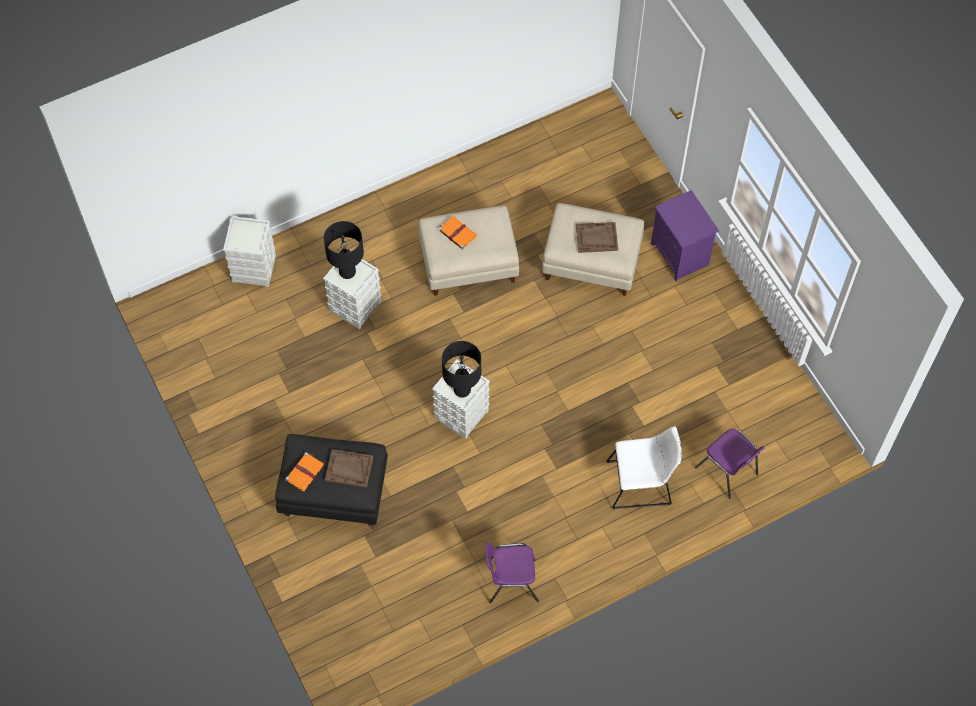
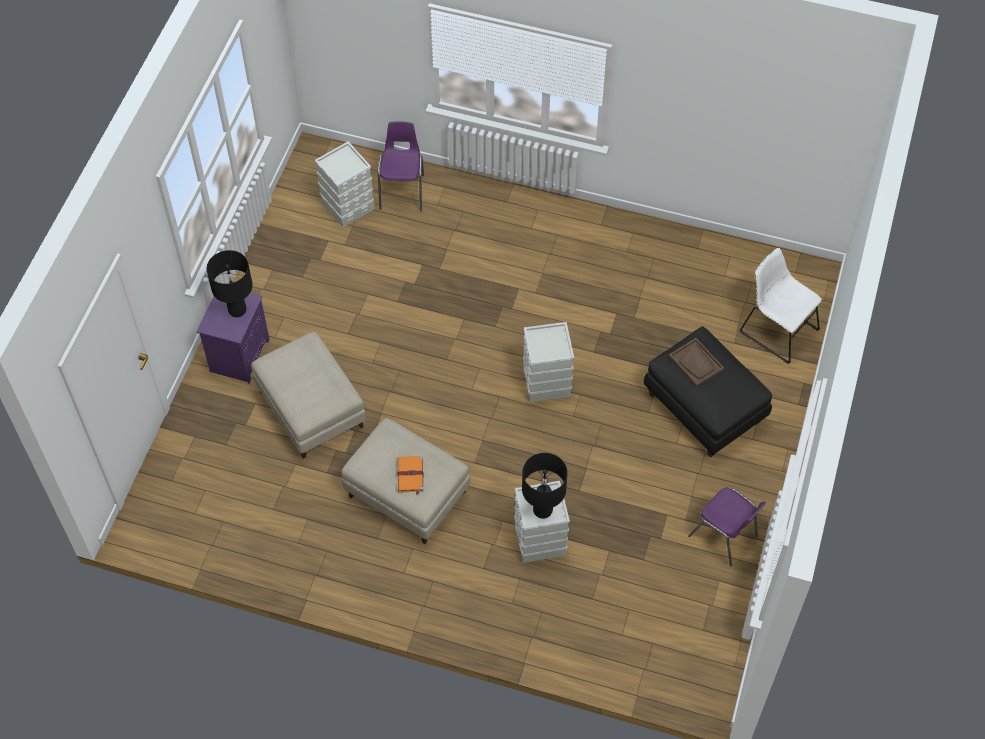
camera: 135 degrees left, 5 degrees down
(254, 268) = (592, 653): grey storage box -> grey storage box (347, 206)
(305, 472) = (733, 388): orange book -> none
(462, 390) = (551, 339): black table lamp -> black table lamp (237, 310)
(510, 581) = (634, 246): purple chair -> purple chair (724, 537)
(596, 238) = (307, 374): brown tray -> none
(642, 483) = (470, 231): white chair -> white chair (776, 329)

